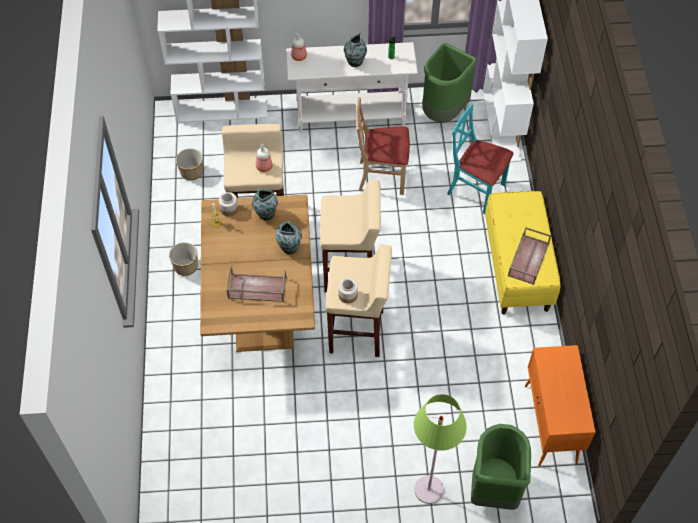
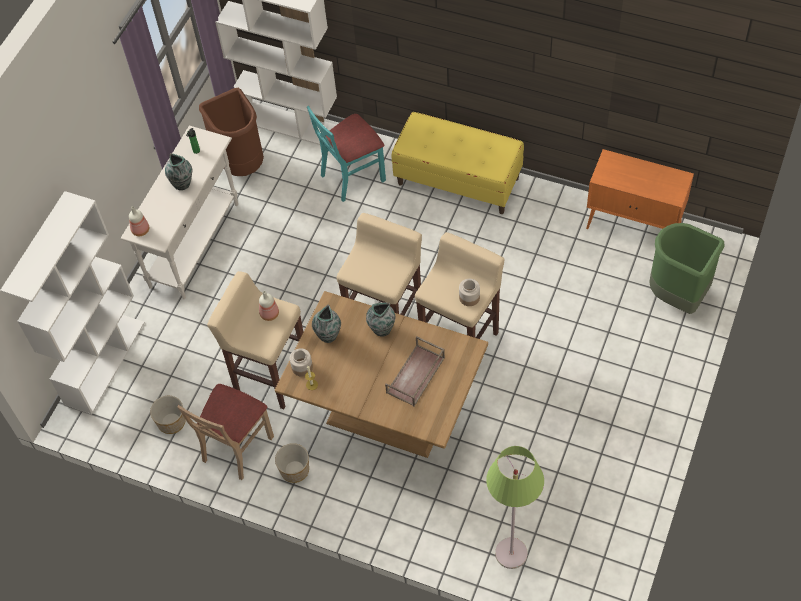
camera: 60 degrees left, 0 degrees up
(381, 176) = (287, 247): beige chair -> beige chair (236, 447)
(428, 490) = (656, 347): green floor lamp -> green floor lamp (511, 553)
(444, 112) = (241, 163): green trash can -> brown trash can
(528, 258) = (482, 153): brown tray -> none

